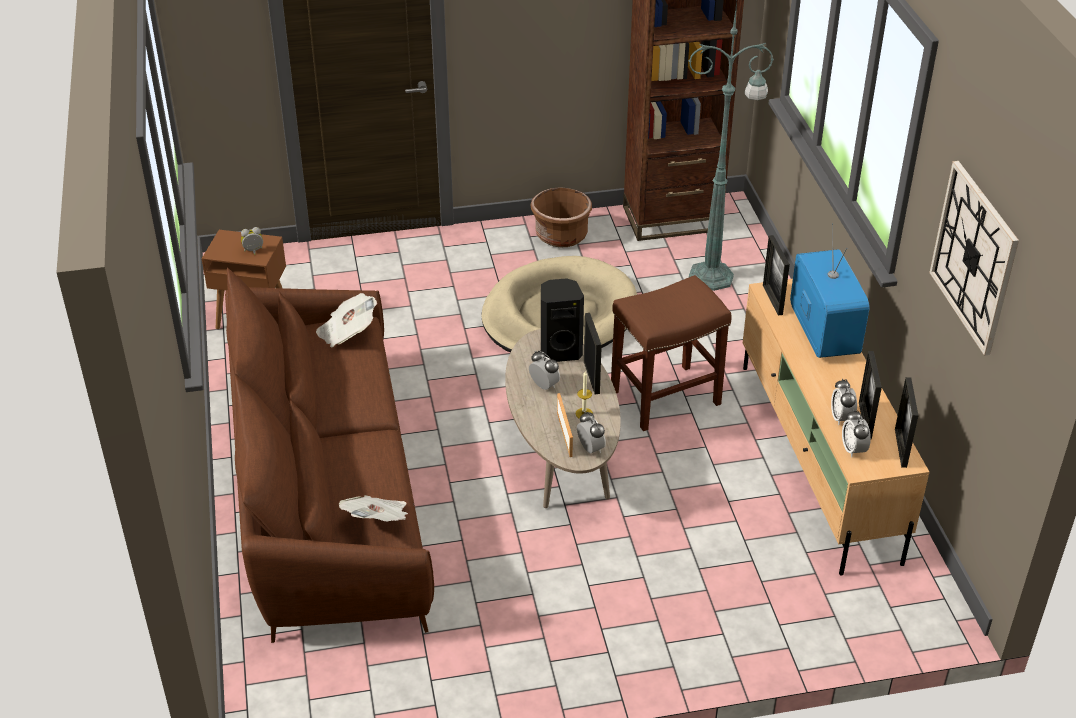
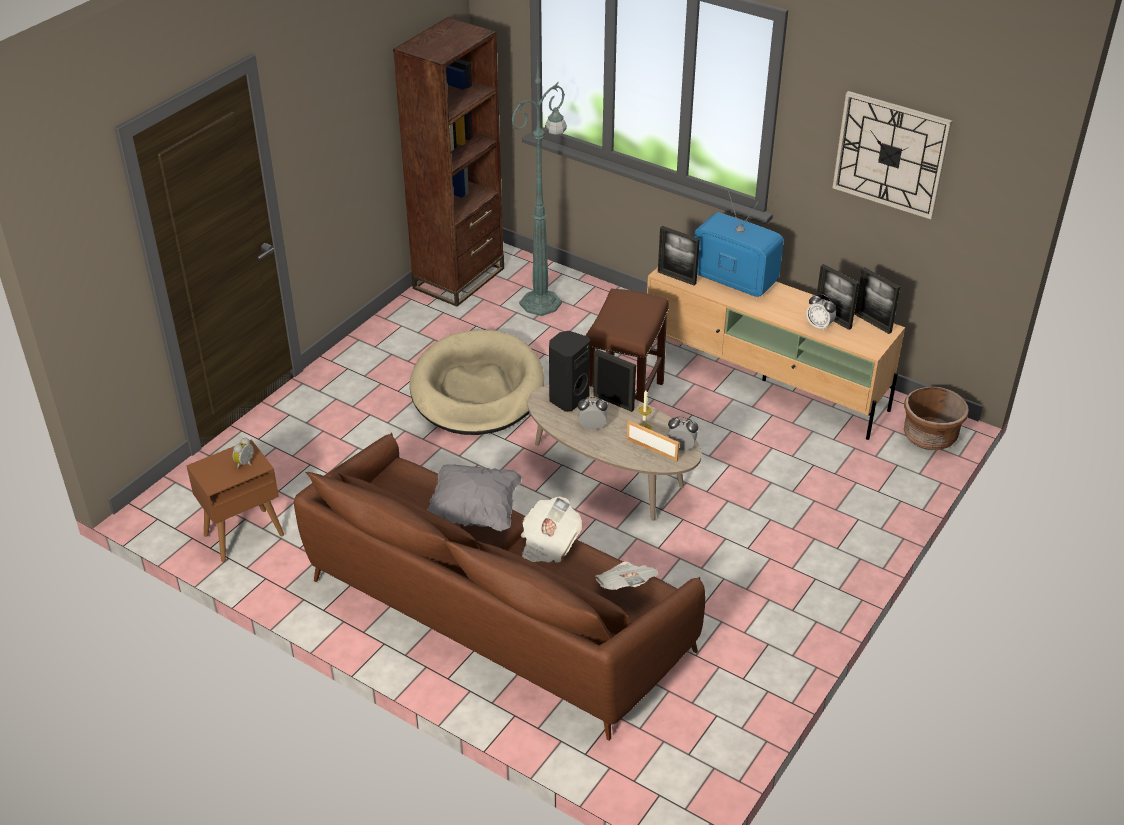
camera: 45 degrees left, 0 degrees up
(347, 333) = (403, 479): newspaper -> newspaper (548, 543)
(358, 389) = (474, 512): none -> grey pillow
(561, 236) = (398, 333): brown planter -> brown planter (929, 437)
(853, 449) = (851, 340): alarm clock -> none

